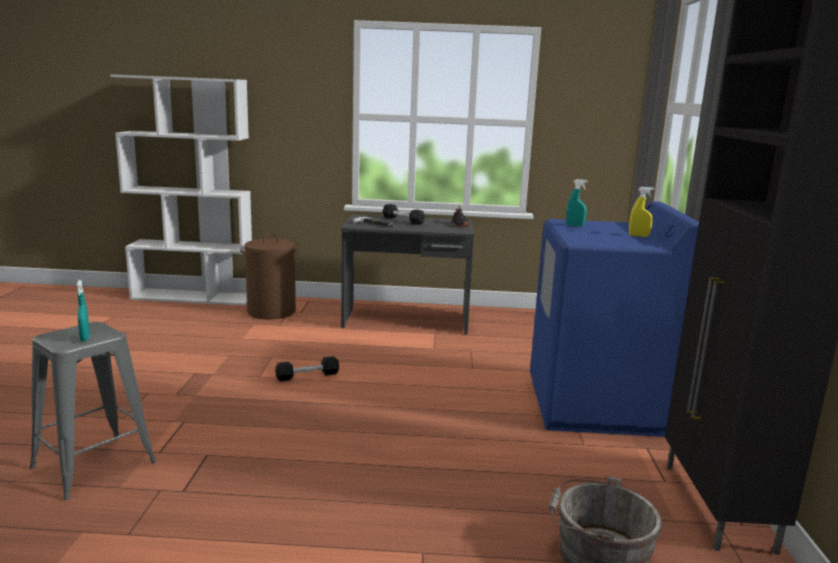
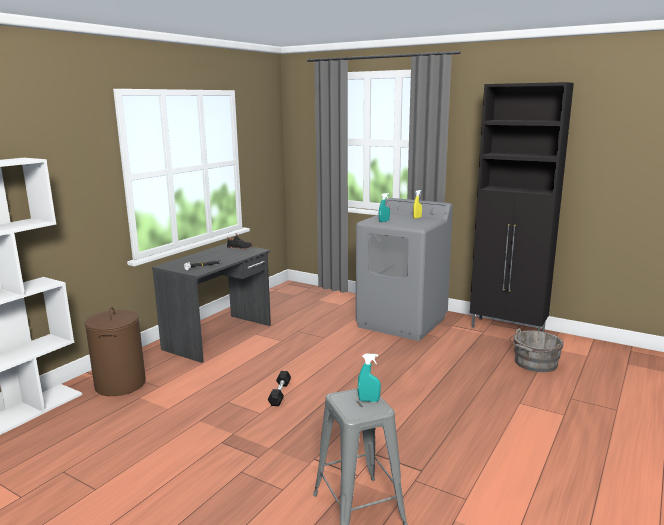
camera: 60 degrees left, 0 degrees up
(403, 220) = (201, 257): black dumbbell -> none
(595, 406) = (402, 322): blue washing machine -> grey washing machine

